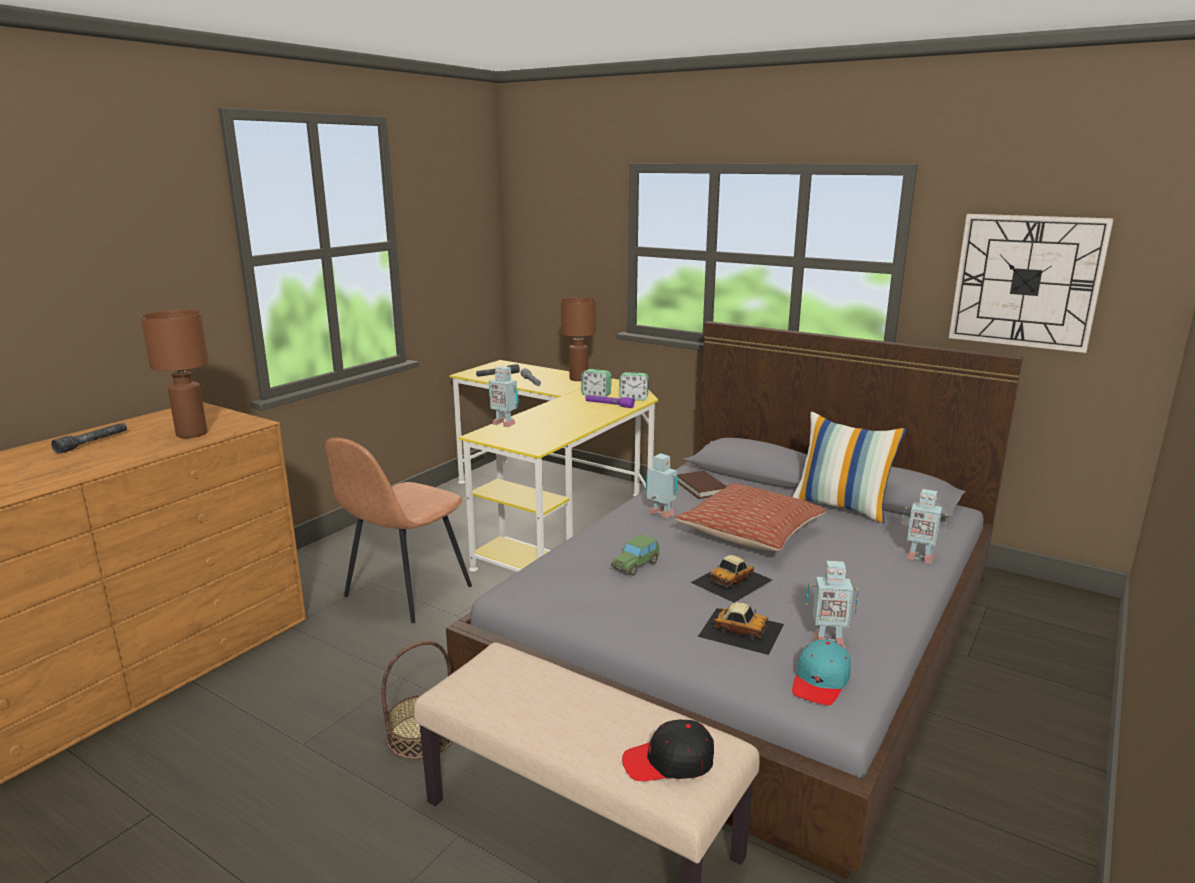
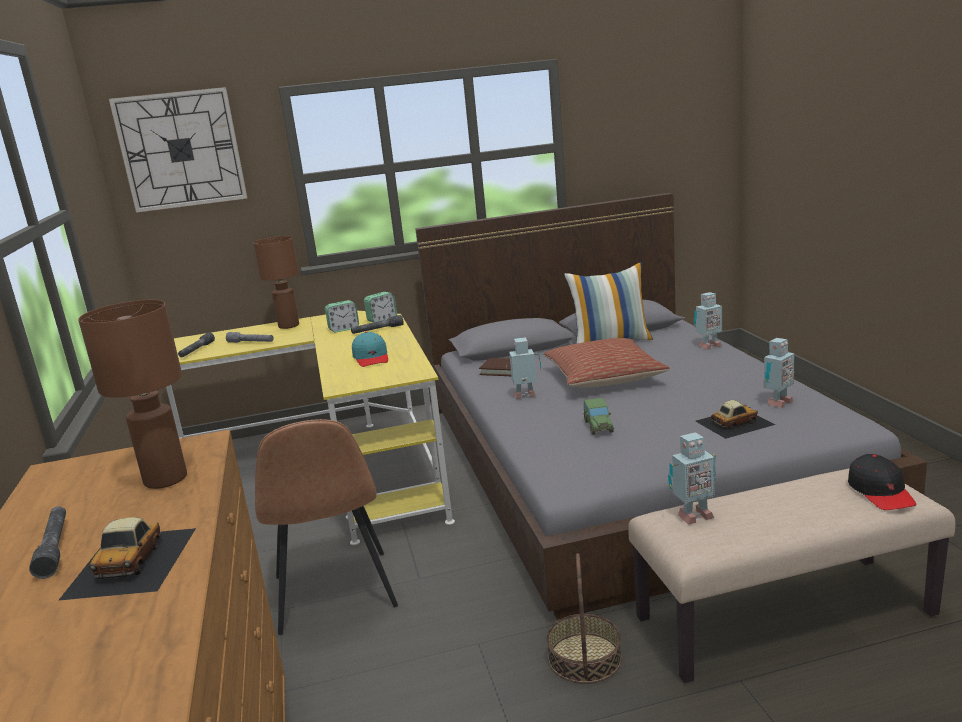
camera: 45 degrees left, 0 degrees up
(504, 423) = (332, 373): toy robot -> toy robot (693, 516)
(609, 405) = (377, 330): purple flashlight -> grey flashlight
(669, 762) = (880, 492): black cap -> black cap turned 45 degrees counterclockwise
(732, 581) = (665, 404): toy car -> toy car (132, 561)
(820, 681) = (823, 420): turquoise cap -> turquoise cap (371, 358)
(1026, 281) = (647, 139): wall clock -> wall clock (181, 150)

